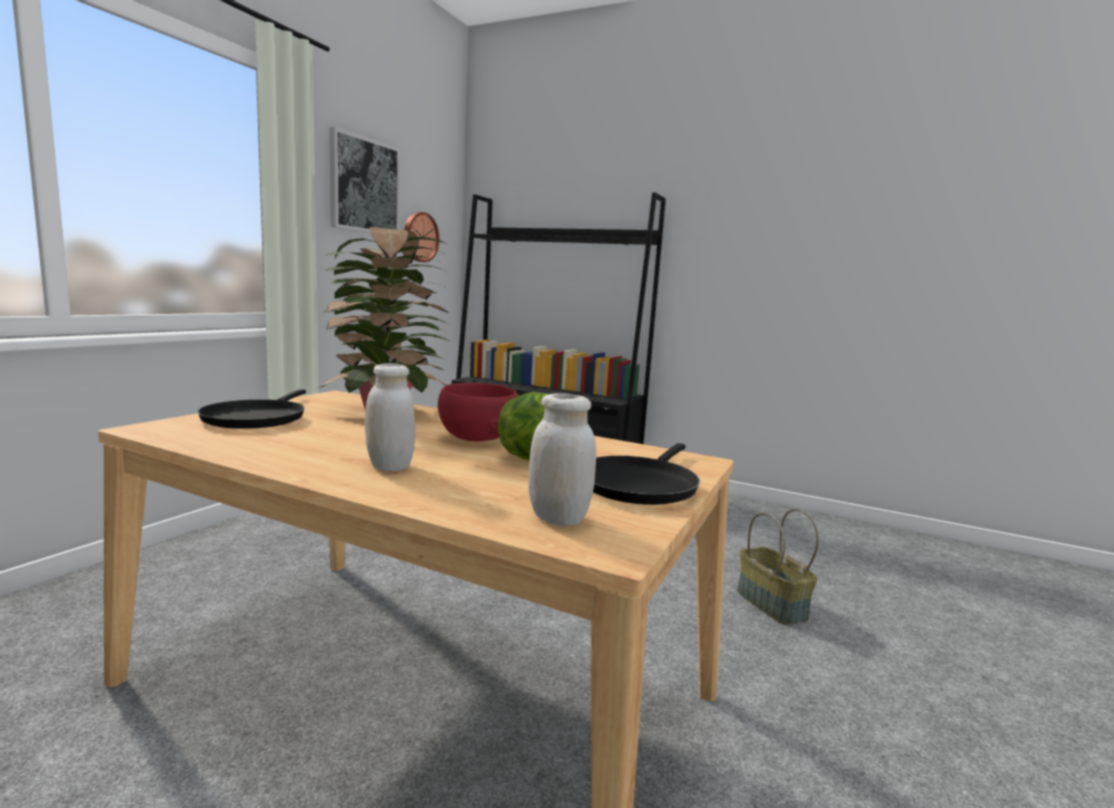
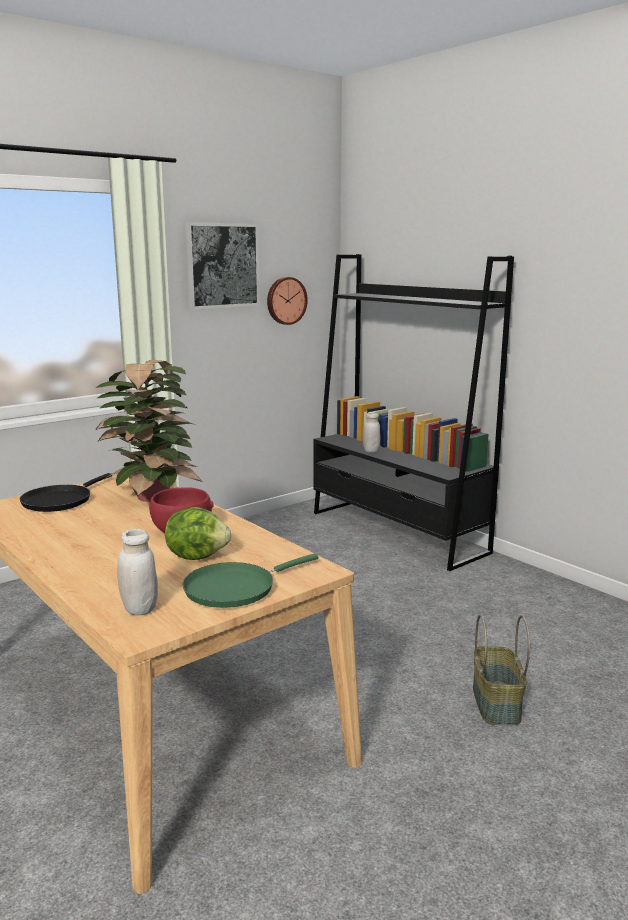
camera: 25 degrees right, 5 degrees up
(390, 466) = (92, 554): white jar -> white jar (371, 451)
(639, 484) = (235, 588): black frying pan -> green frying pan

